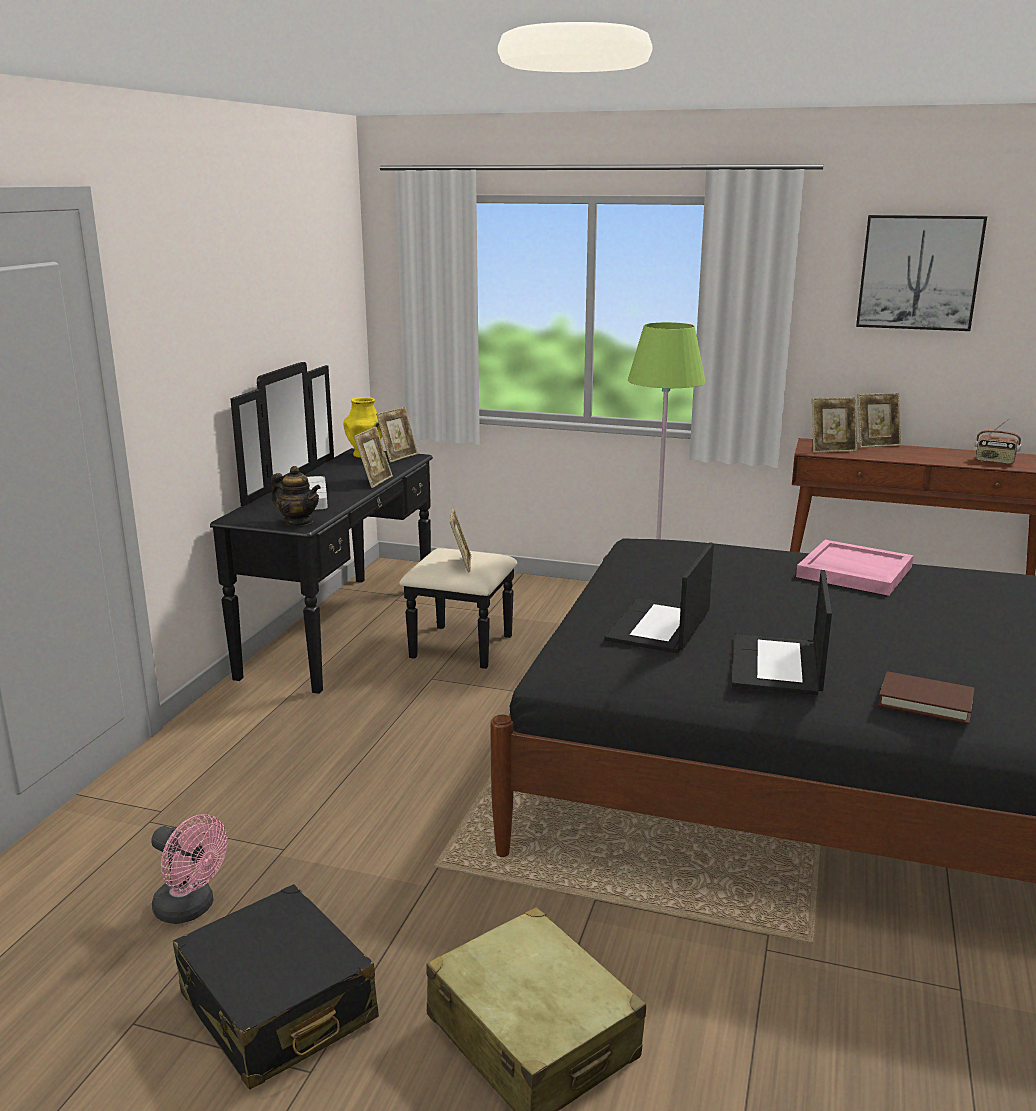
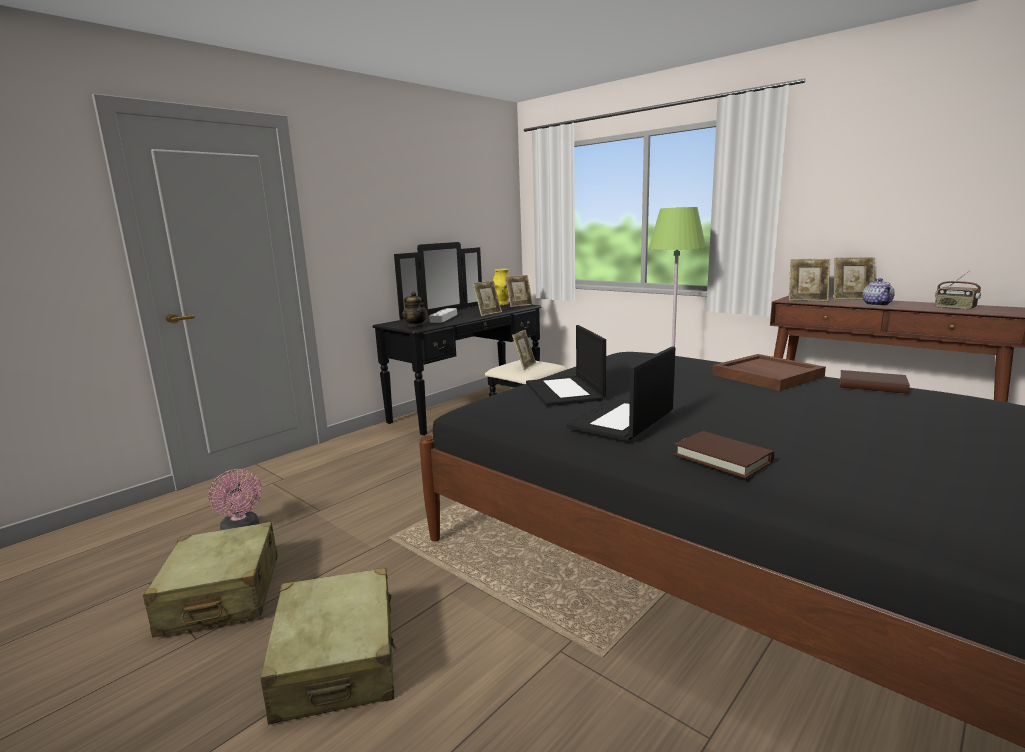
camera: 25 degrees right, 5 degrees down
(277, 1007) = (221, 595): black suitcase -> beige suitcase
(659, 627) = (565, 391): laptop -> laptop turned 60 degrees counterclockwise
(853, 572) = (766, 375): pink tray -> brown tray
(914, 456) = (877, 304): none -> teapot
(919, 272) = (891, 156): picture -> none
(965, 576) = (872, 386): none -> brown book

